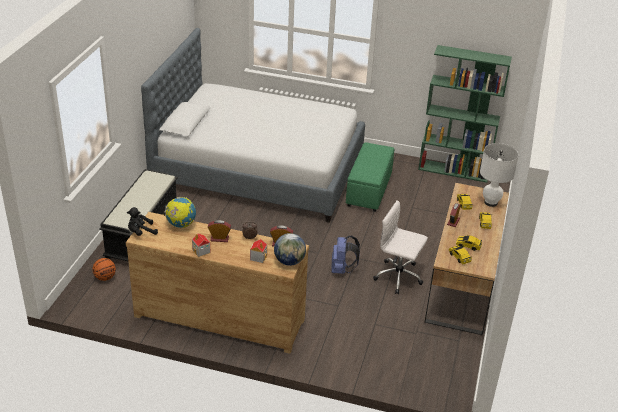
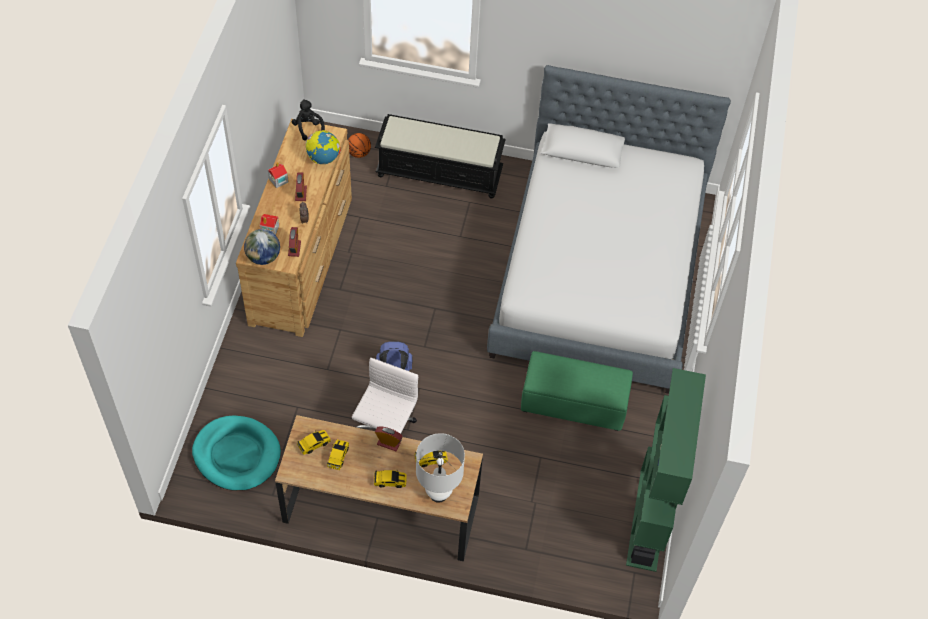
camera: 85 degrees right, 20 degrees up
(423, 361) = (237, 455): none -> turquoise dog bed

